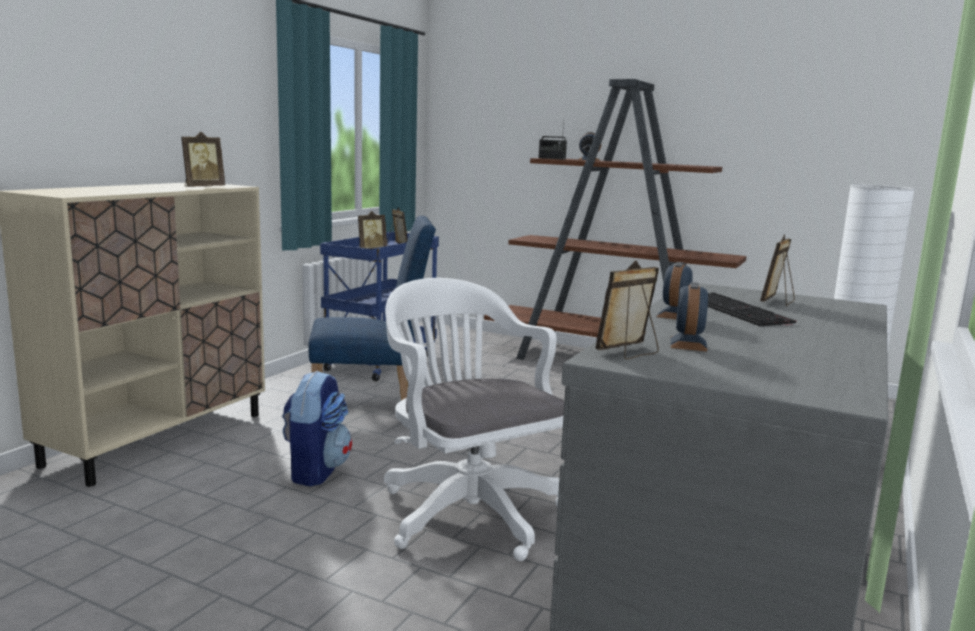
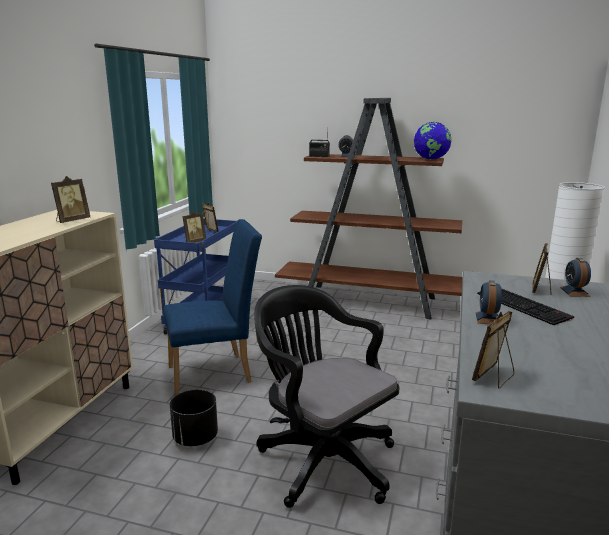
camera: 10 degrees left, 5 degrees up
(316, 471) = (195, 438): backpack -> black planter
(466, 509) = (322, 459): white office chair -> black office chair
(688, 344) = (524, 358): alarm clock -> alarm clock (574, 292)
(701, 166) = (431, 159): none -> globe

